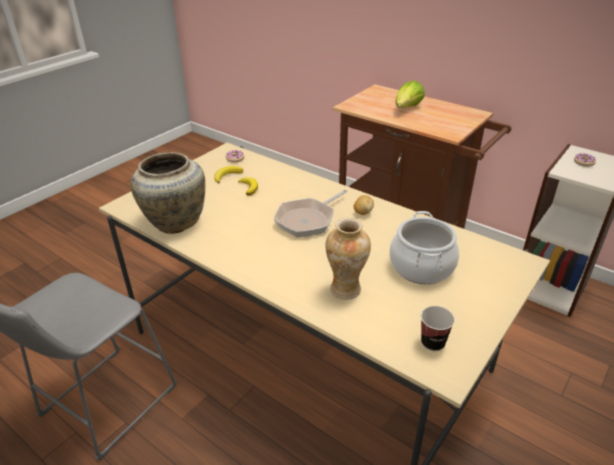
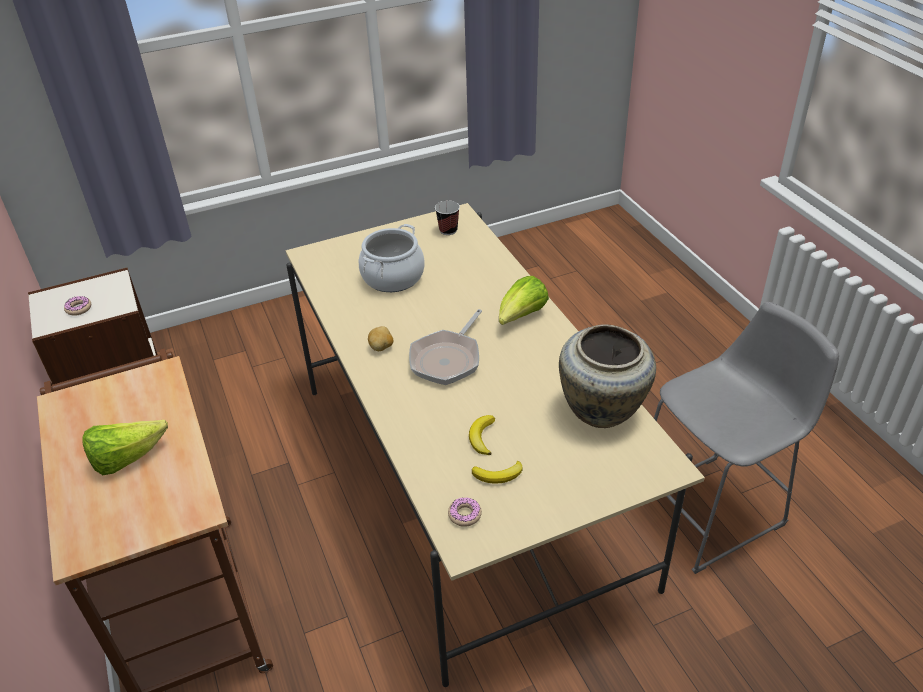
camera: 150 degrees left, 5 degrees up
(275, 268) = (521, 316): none -> lettuce
(308, 220) = (448, 359): frying pan -> frying pan turned 135 degrees clockwise
(346, 290) = (475, 279): vase -> none

